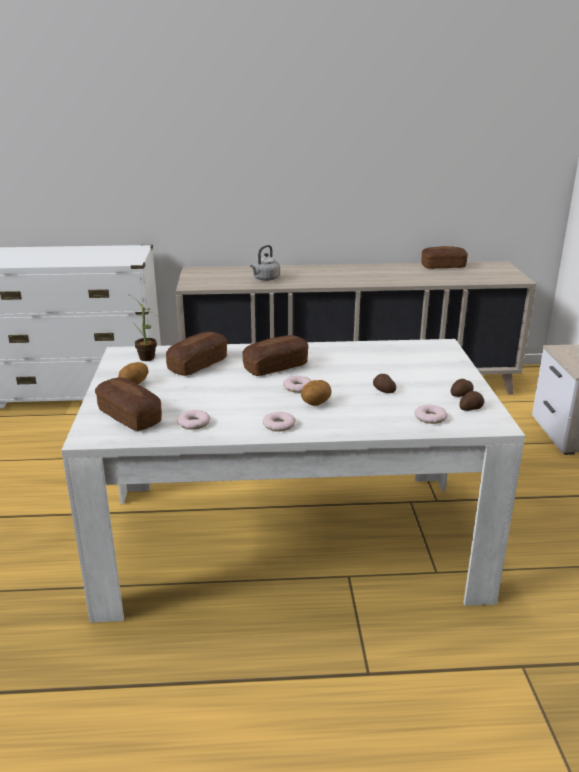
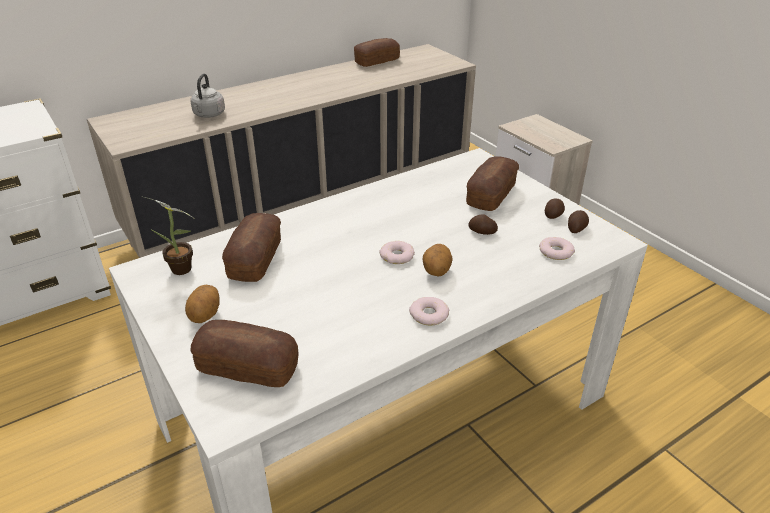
camera: 30 degrees left, 10 degrees up
(194, 423) = (335, 348): donut -> none
(276, 367) = (346, 235): bread -> bread (491, 195)

